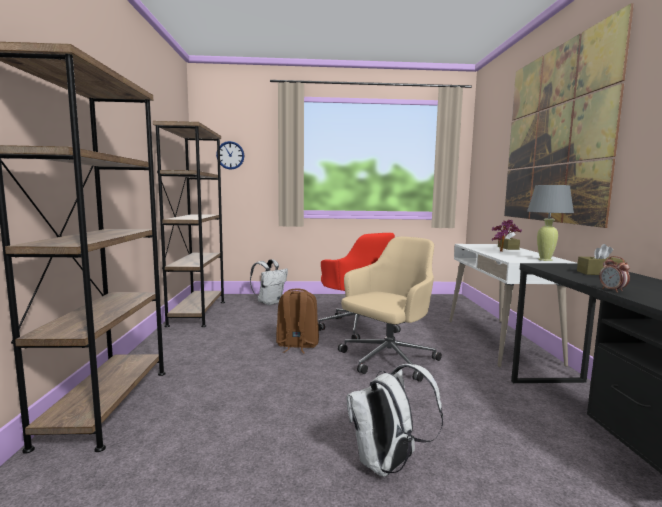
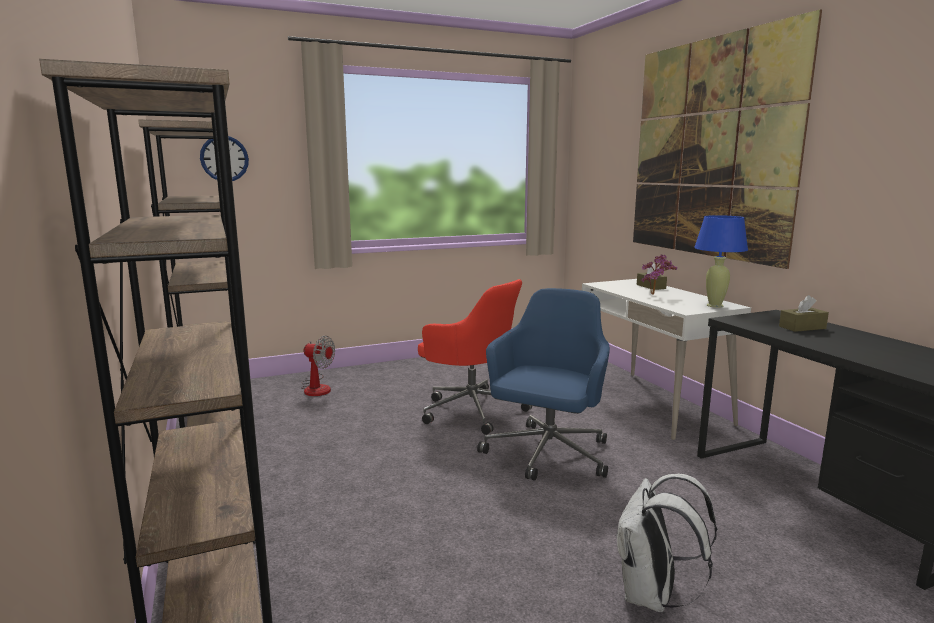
camera: 20 degrees left, 5 degrees up
(270, 302) = (316, 387): white backpack -> fan
(297, 345) = (415, 453): brown backpack -> none
(387, 360) = (547, 455): beige office chair -> blue office chair
(545, 260) = (715, 305): grey table lamp -> blue table lamp
(612, 290) = (848, 356): alarm clock -> none

